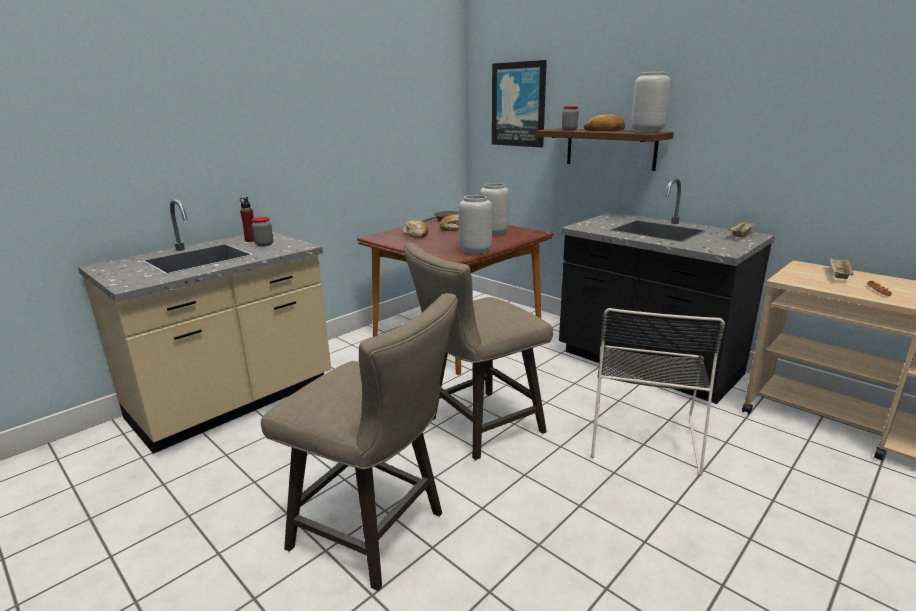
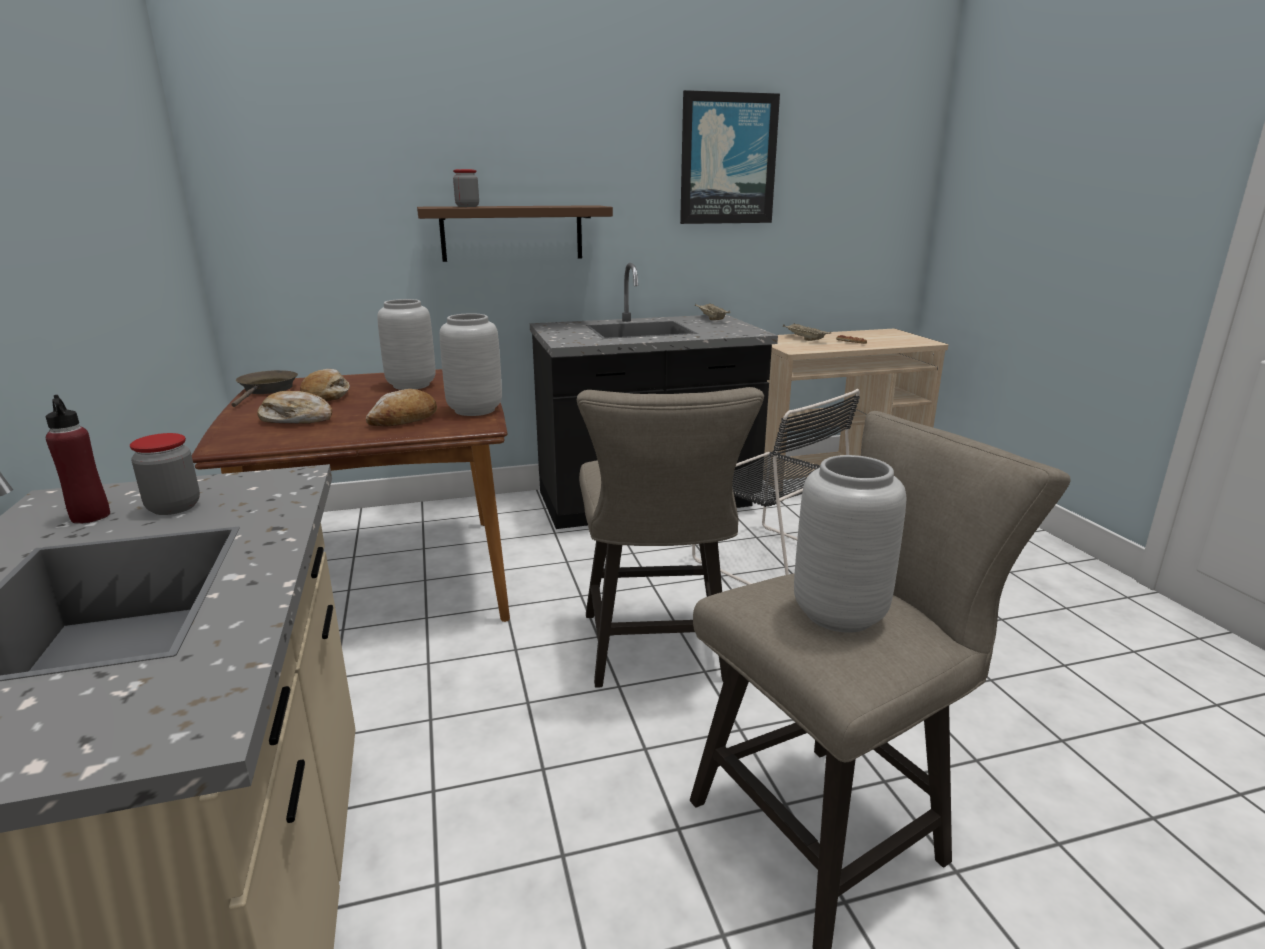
camera: 60 degrees left, 0 degrees up
(518, 104) = (324, 168): picture -> picture (728, 159)
(604, 130) = (519, 206): bread -> bread (404, 419)
(646, 132) = (580, 205): grey vase -> grey vase (837, 614)

